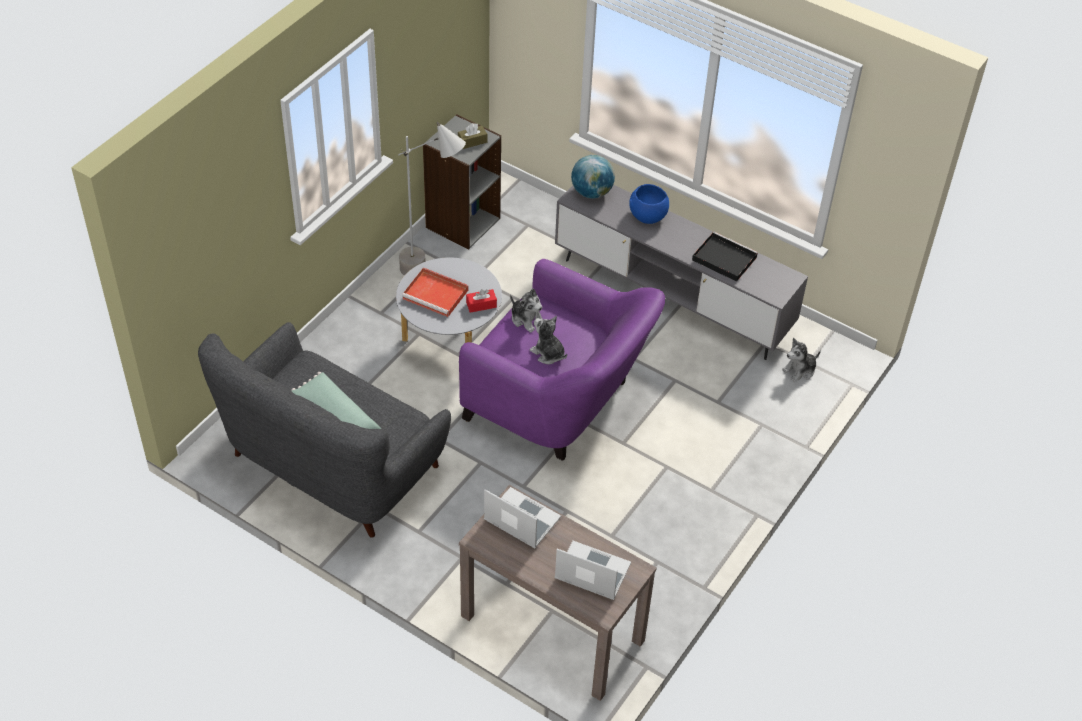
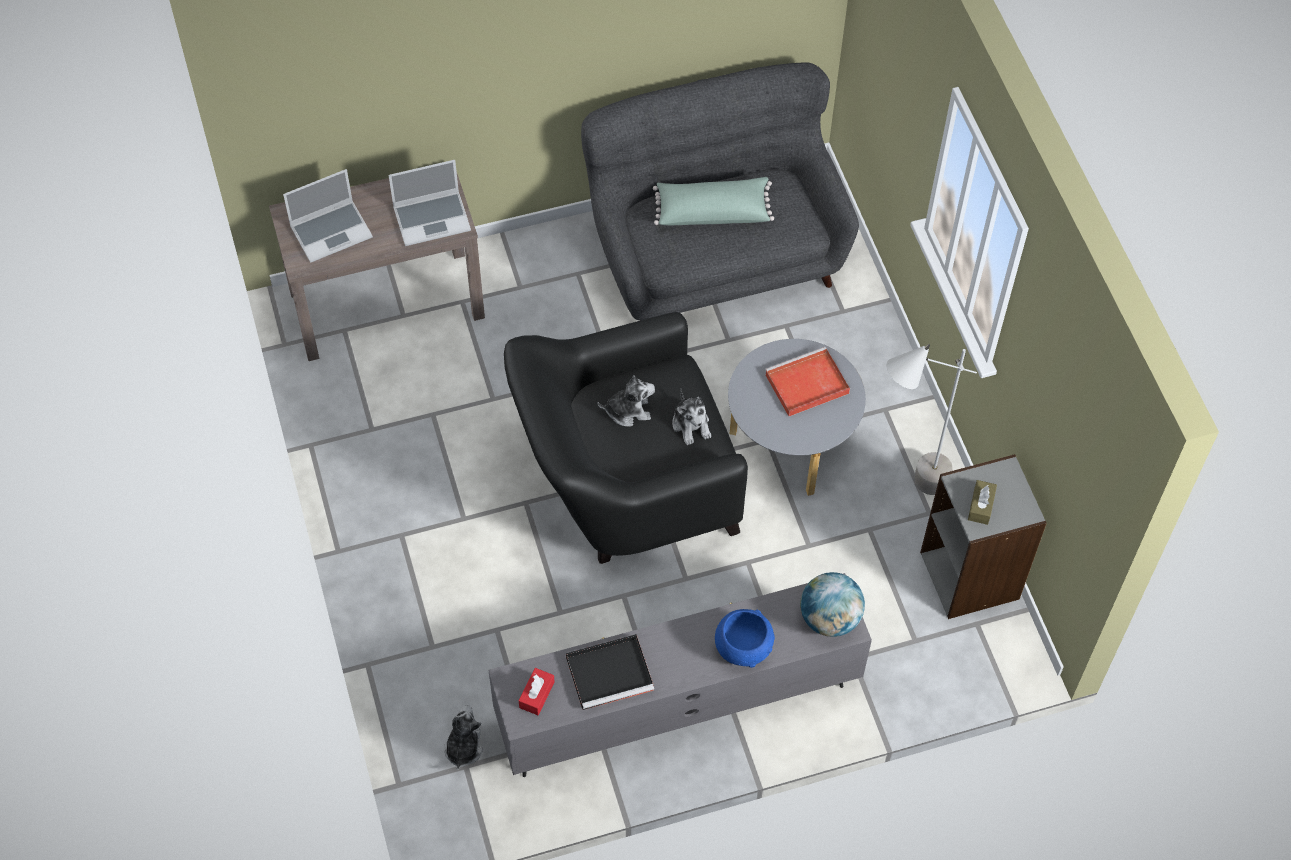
camera: 130 degrees right, 10 degrees up
(481, 305) = (757, 414): red tissue box -> red tissue box (536, 695)
(526, 319) = (691, 425): plush toy -> plush toy turned 105 degrees counterclockwise
(559, 403) = (624, 484): purple armchair -> black armchair

